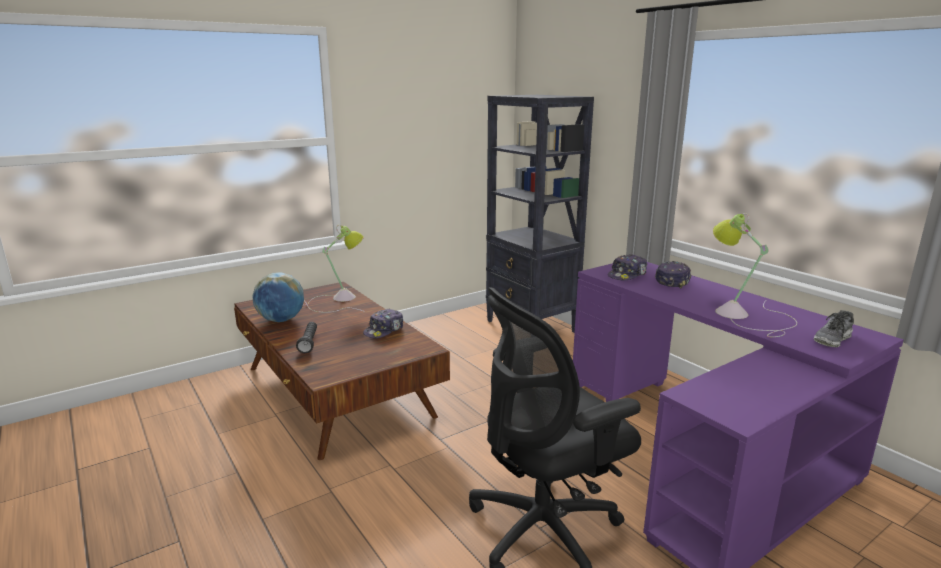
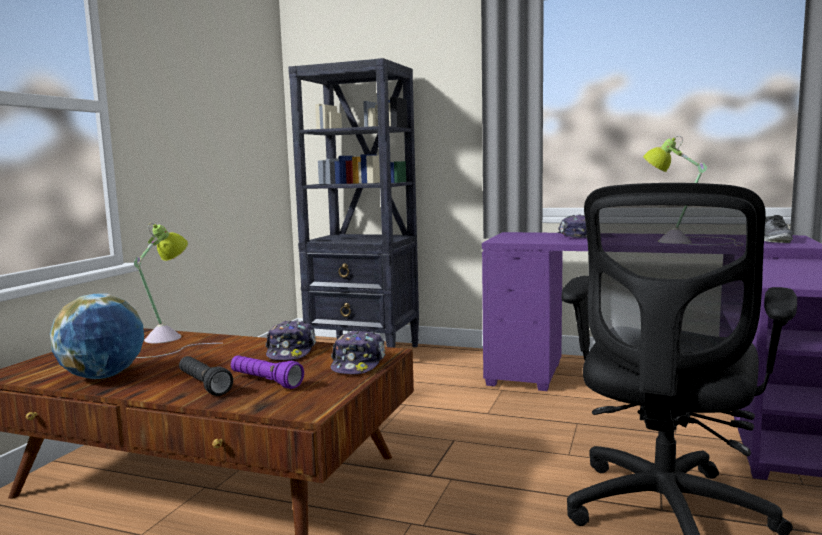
camera: 35 degrees left, 10 degrees down
(337, 351) = (265, 382): none -> purple flashlight
(627, 275) = (531, 238): cap -> cap (358, 364)

